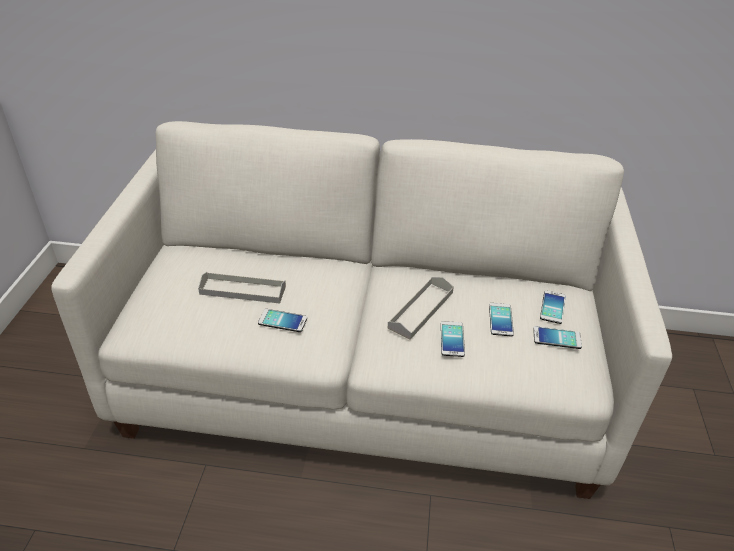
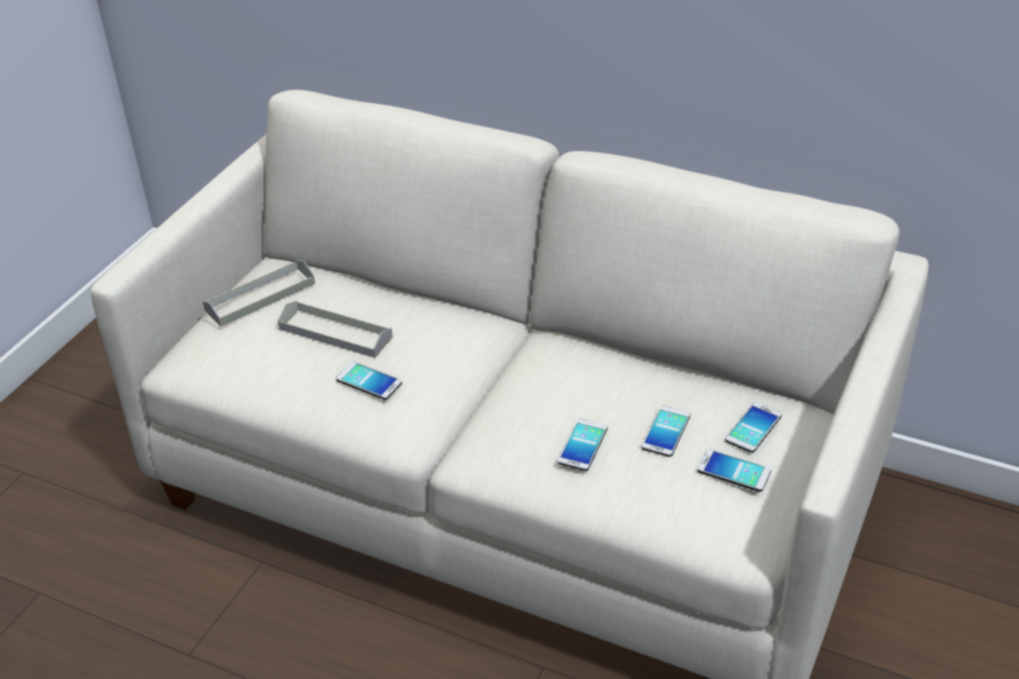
camera: 20 degrees right, 0 degrees up
(421, 310) = (560, 399): grey tray -> grey tray (260, 296)

